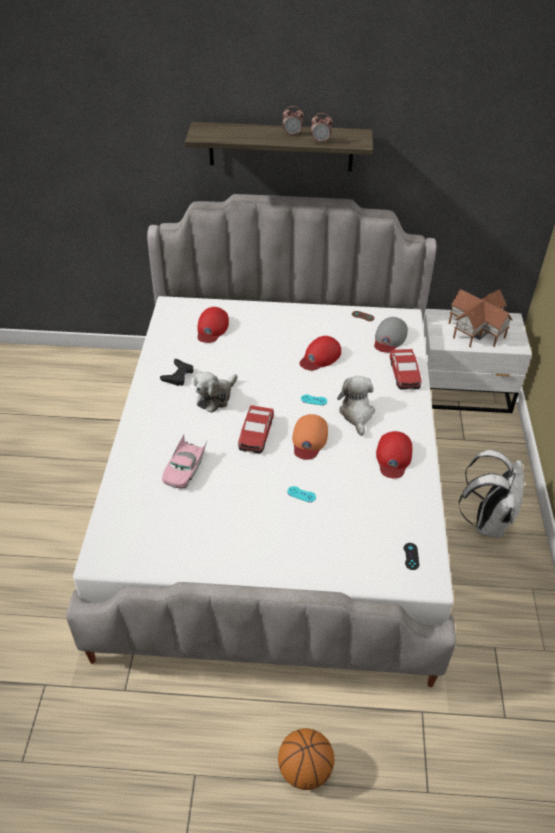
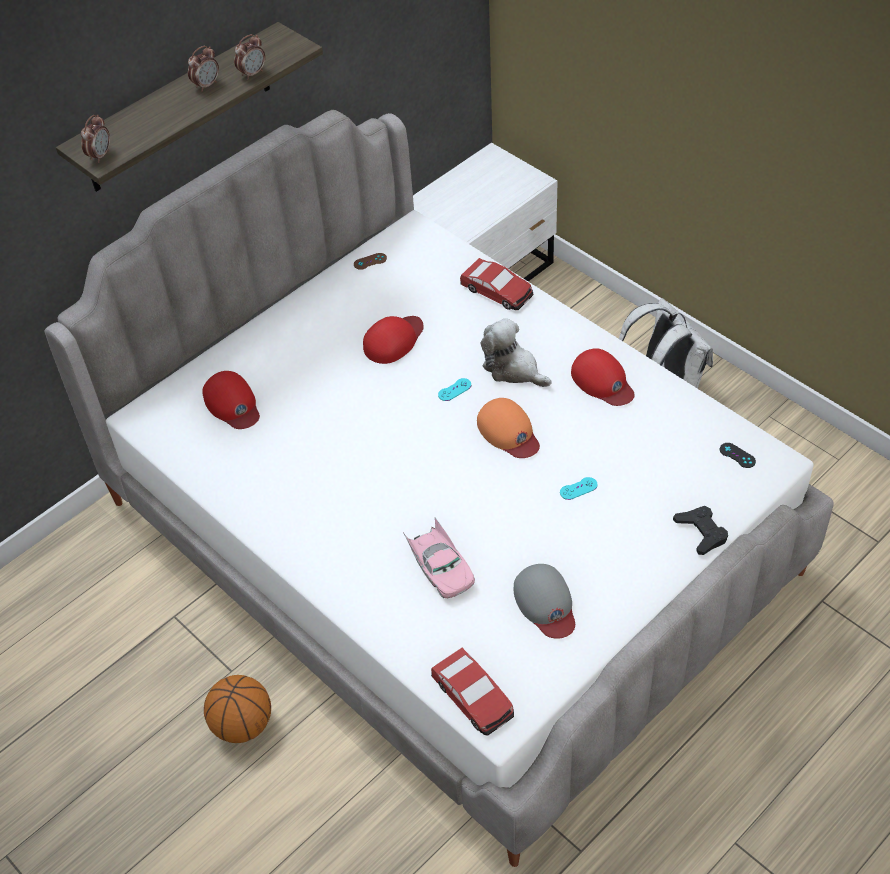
camera: 45 degrees left, 5 degrees up
(178, 375) = (279, 485): black game controller -> black game controller (701, 532)
(201, 134) = (100, 155): none -> alarm clock
(215, 397) = (356, 472): plush toy -> none
(256, 434) = (453, 472): toy car -> toy car (473, 697)
(305, 769) = (804, 740): basketball -> basketball (242, 725)
(320, 357) = (394, 340): red cap -> red cap turned 135 degrees counterclockwise
(389, 338) = (430, 265): grey cap -> grey cap (545, 603)
(476, 331) = (478, 194): toy house -> none

